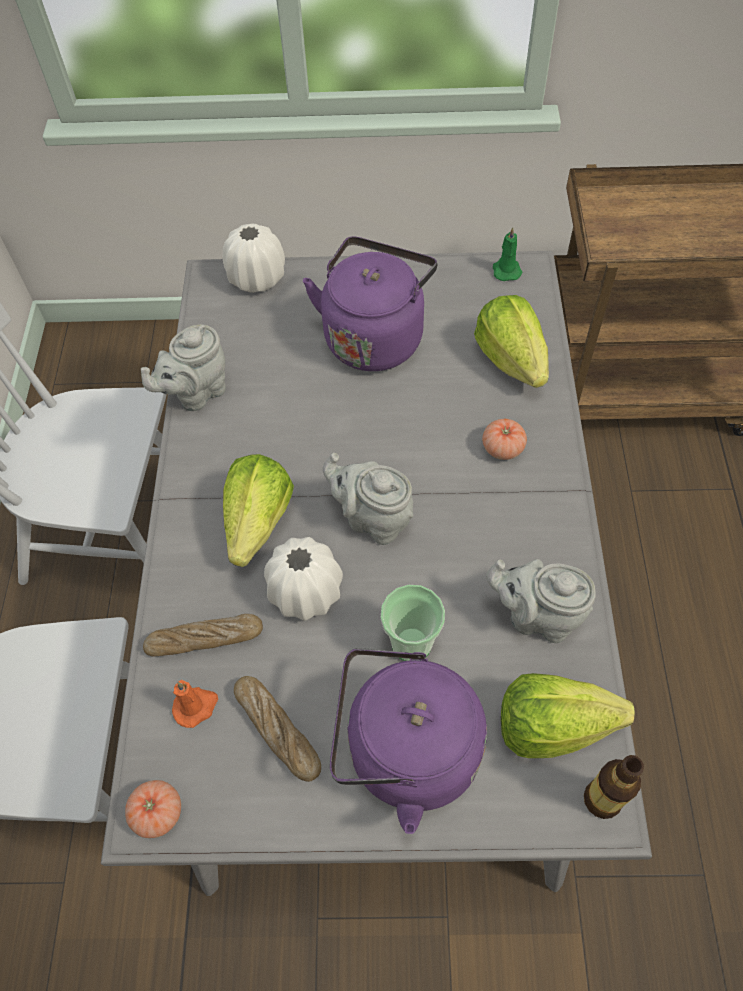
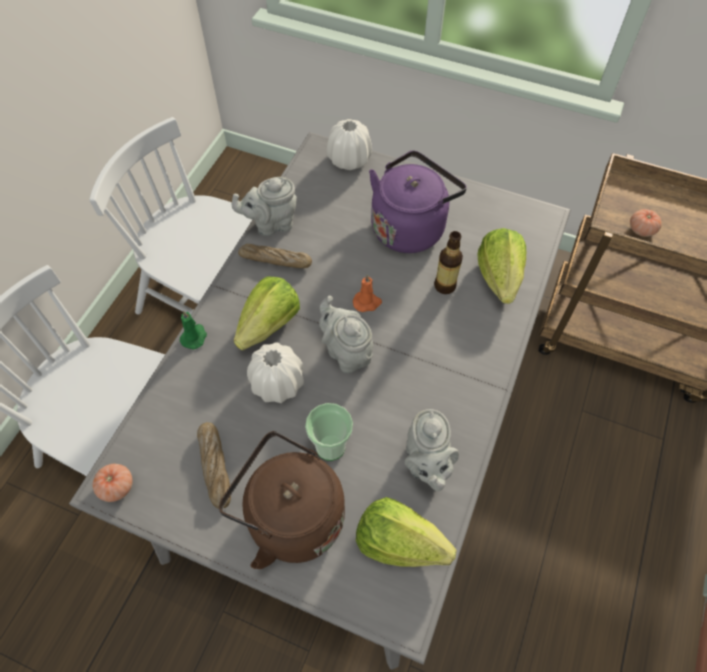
camera: 20 degrees right, 0 degrees up
(196, 706) = (172, 429): orange candle -> orange candle (367, 302)
(205, 639) = (198, 388): bread -> bread (275, 260)
(405, 751) = (290, 516): purple kettle -> brown kettle
(502, 448) = (461, 337): tomato -> tomato (641, 230)
(506, 270) = (527, 212): green candle -> green candle (194, 336)
(537, 616) = (426, 464): grey teapot -> grey teapot turned 135 degrees counterclockwise
(602, 799) = (407, 608): bottle -> bottle (445, 285)

